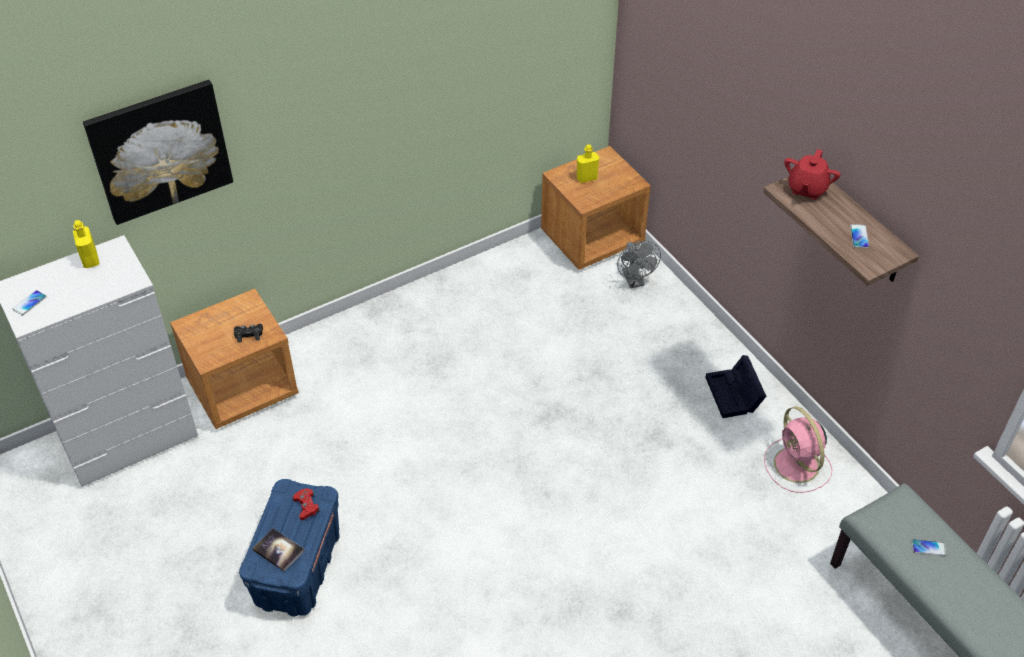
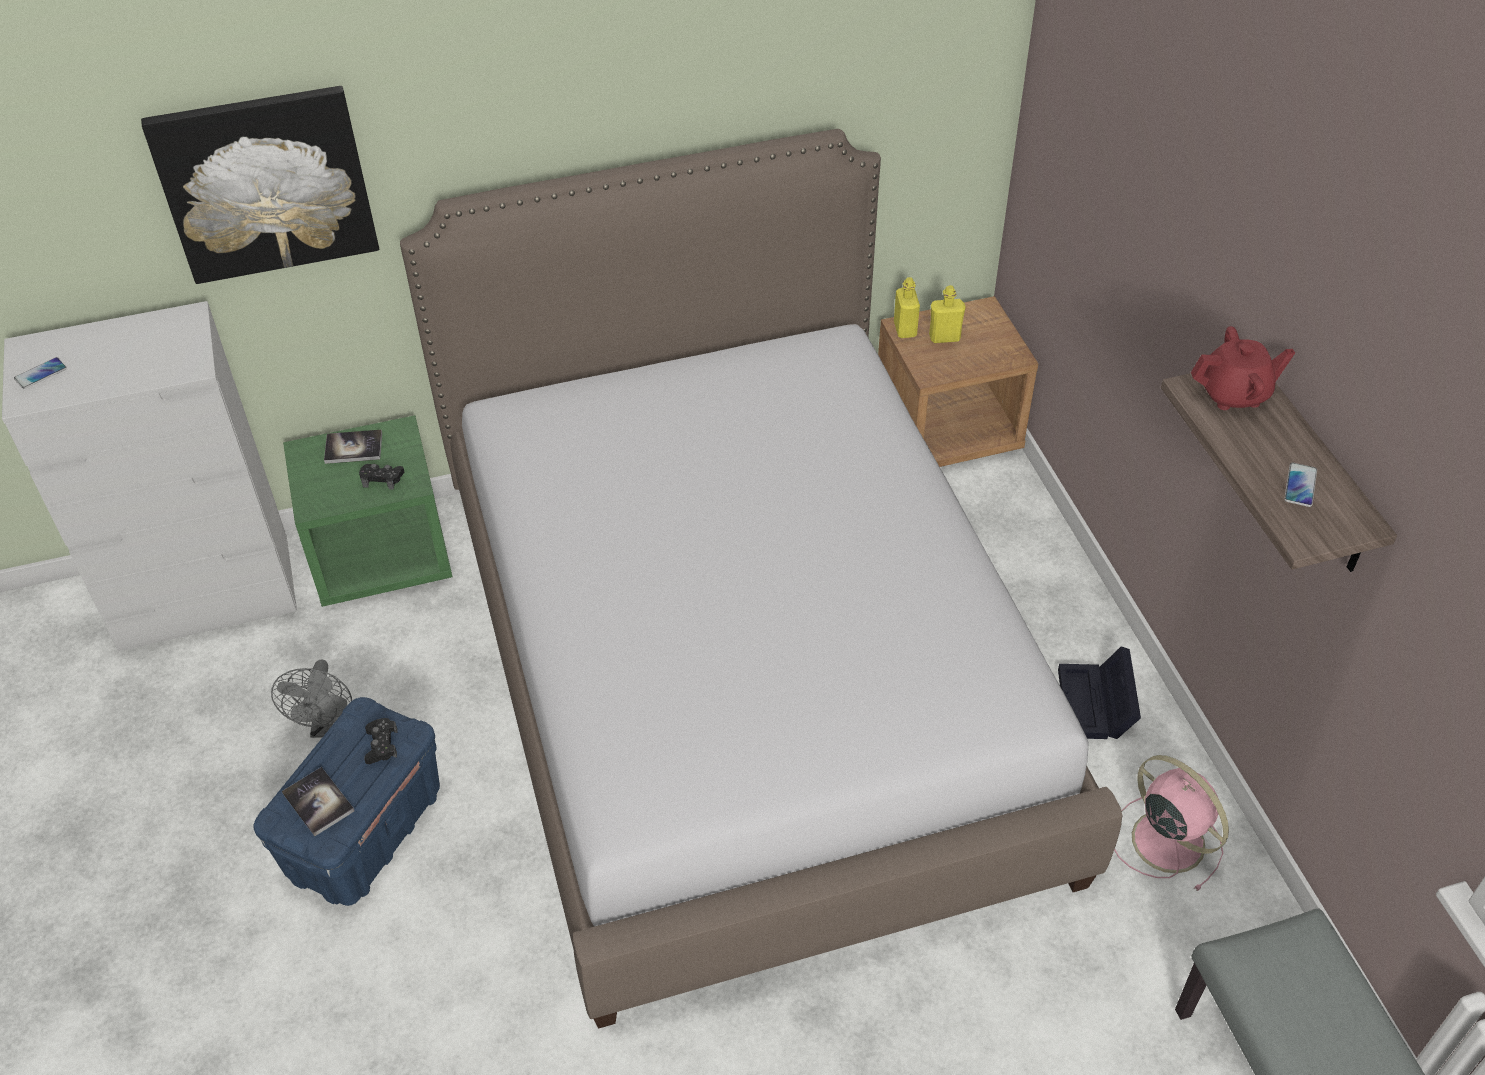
camera: 15 degrees right, 0 degrees up
(90, 260) = (147, 328): yellow bottle -> yellow bottle (905, 329)
(221, 317) = (353, 448): none -> book
(243, 388) = (382, 556): brown nightstand -> green nightstand
(306, 506) = (381, 745): red game controller -> black game controller
(512, 419) = (744, 675): none -> bed
(635, 281) = (992, 505): grey fan -> grey fan (327, 726)
(797, 466) = (1165, 839): pink fan -> pink fan turned 150 degrees clockwise
(807, 189) = (1234, 394): red teapot -> red teapot turned 135 degrees counterclockwise
(928, 548) = (1329, 1029): phone -> none

